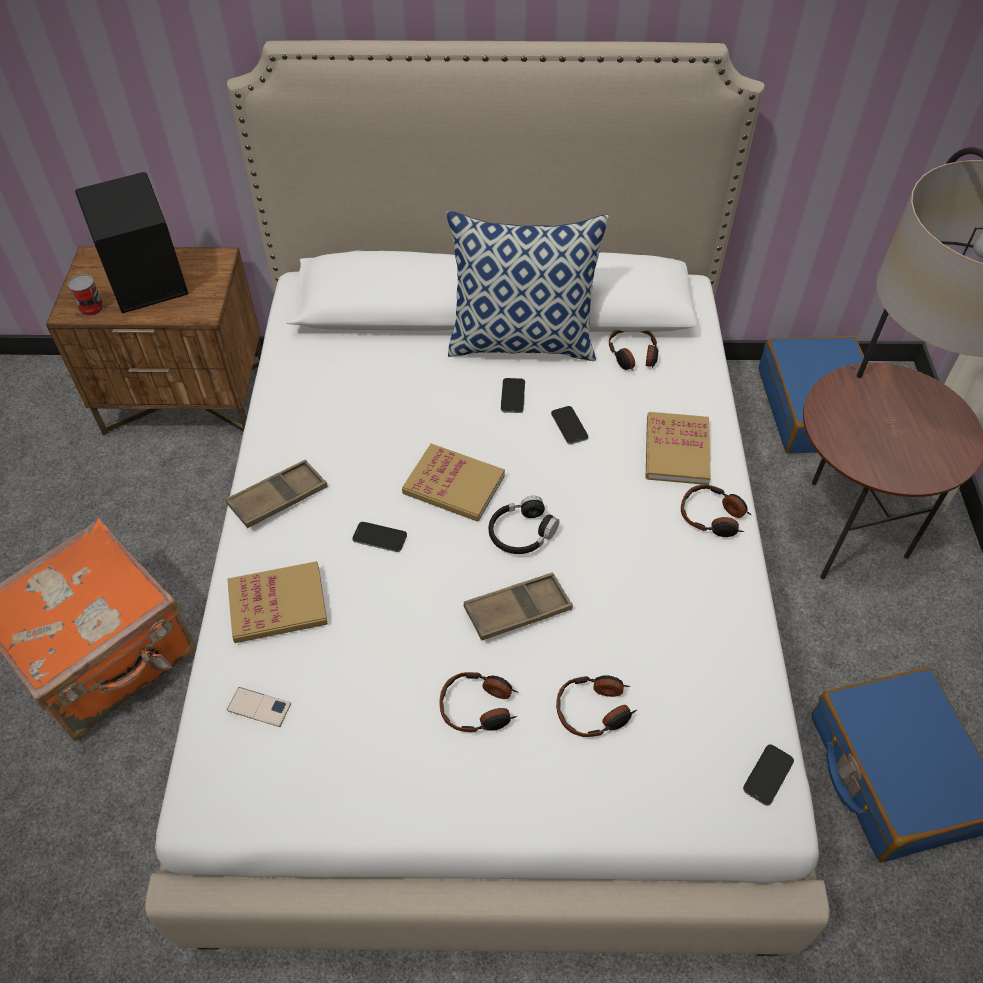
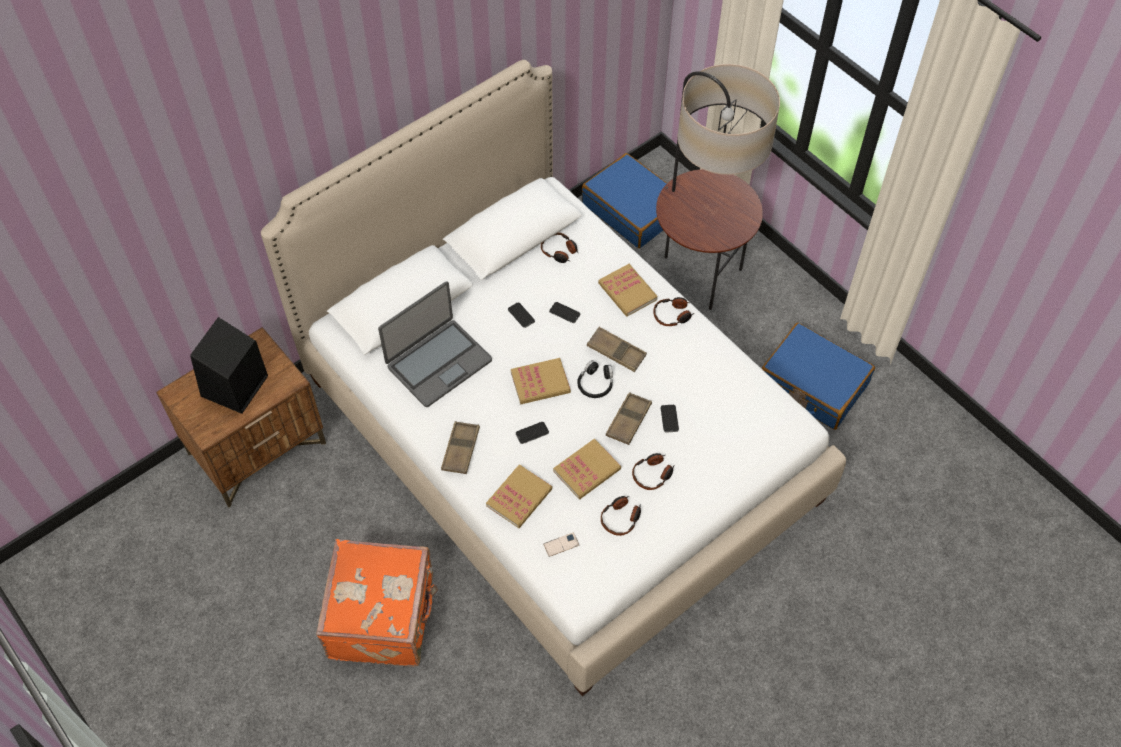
camera: 40 degrees left, 5 degrees up
(91, 308) = (218, 423): can -> none
(363, 387) = (438, 363): none -> laptop
(395, 634) = (587, 470): none -> book
(522, 342) = (495, 280): pillow -> none
(589, 512) = (616, 352): none -> brown tray
(594, 710) = (700, 440): headphones -> headphones (621, 518)
(768, 775) = (788, 415): phone -> phone (669, 419)

